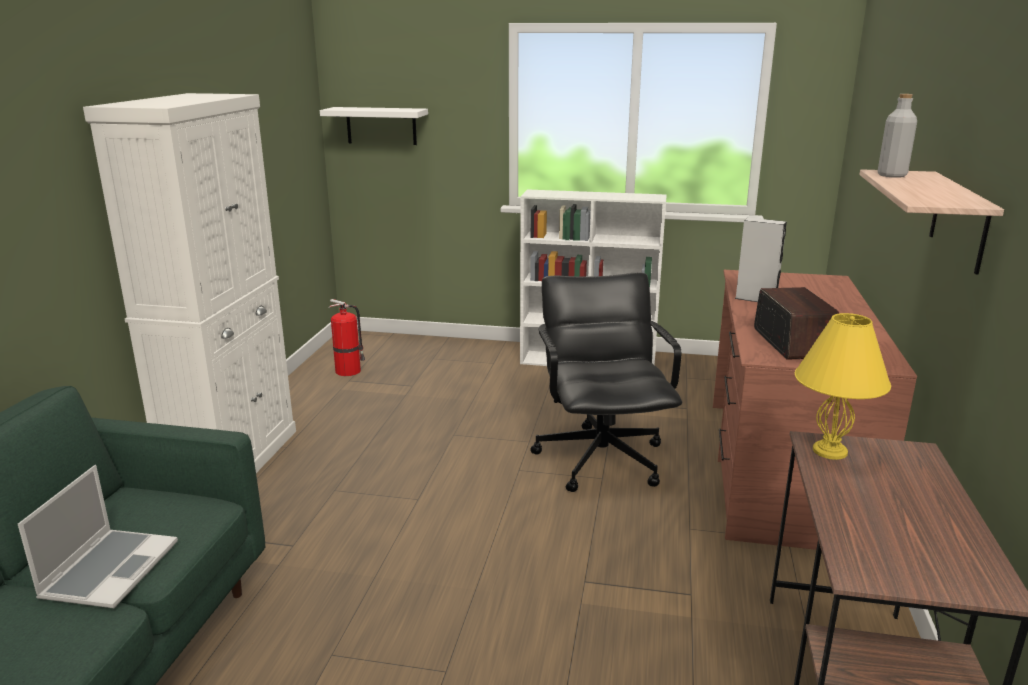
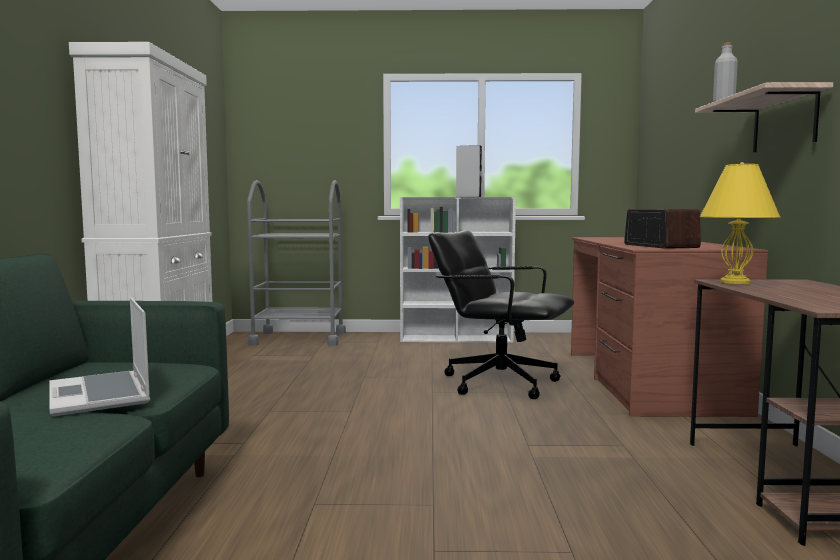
camera: 10 degrees left, 15 degrees down
(110, 569) = (101, 395): laptop -> laptop turned 150 degrees clockwise
(349, 371) = (252, 350): fire extinguisher -> none
(381, 126) = (277, 154): white shelf -> none
(407, 349) = (299, 339): none -> grey cart
(601, 459) = (499, 383): black office chair -> black office chair turned 45 degrees counterclockwise
(756, 299) = (611, 240): grey speaker -> grey speaker (468, 197)

